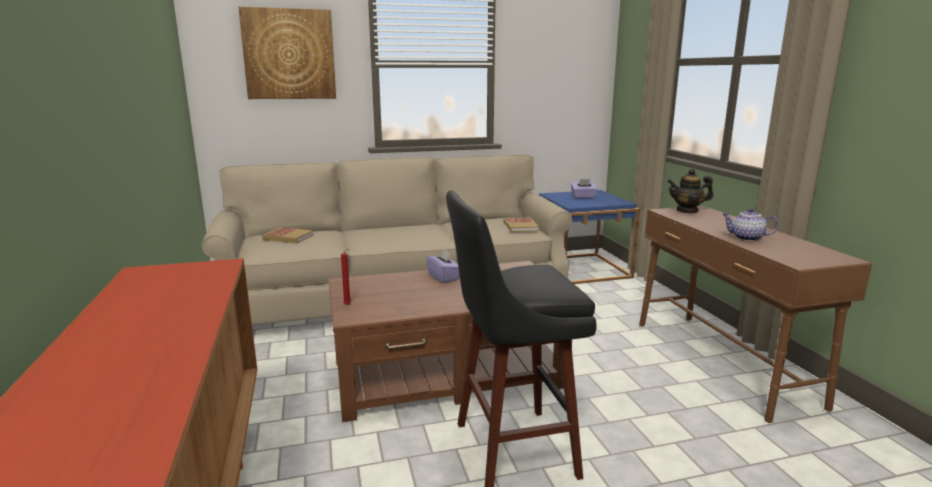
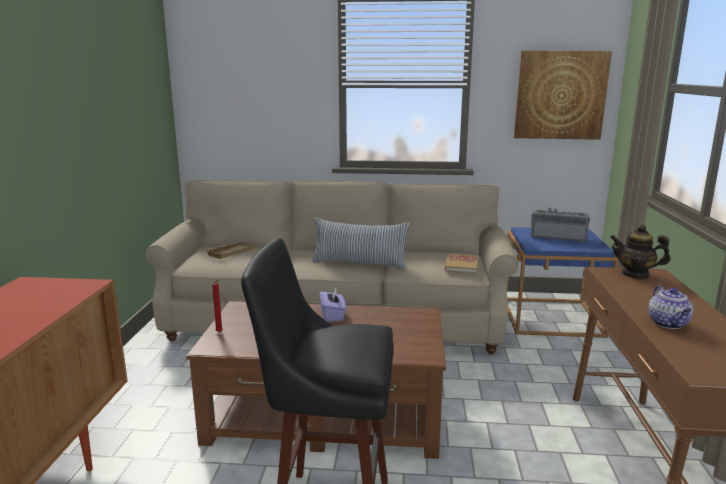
camera: 20 degrees right, 0 degrees up
(288, 237) = (230, 252): book -> beige tray
(289, 54) = (261, 75): picture -> picture (560, 95)
(427, 234) = (359, 263): none -> pillow
(583, 197) = (558, 237): purple tissue box -> radio
(746, 238) = (669, 324): teapot -> teapot turned 135 degrees counterclockwise

